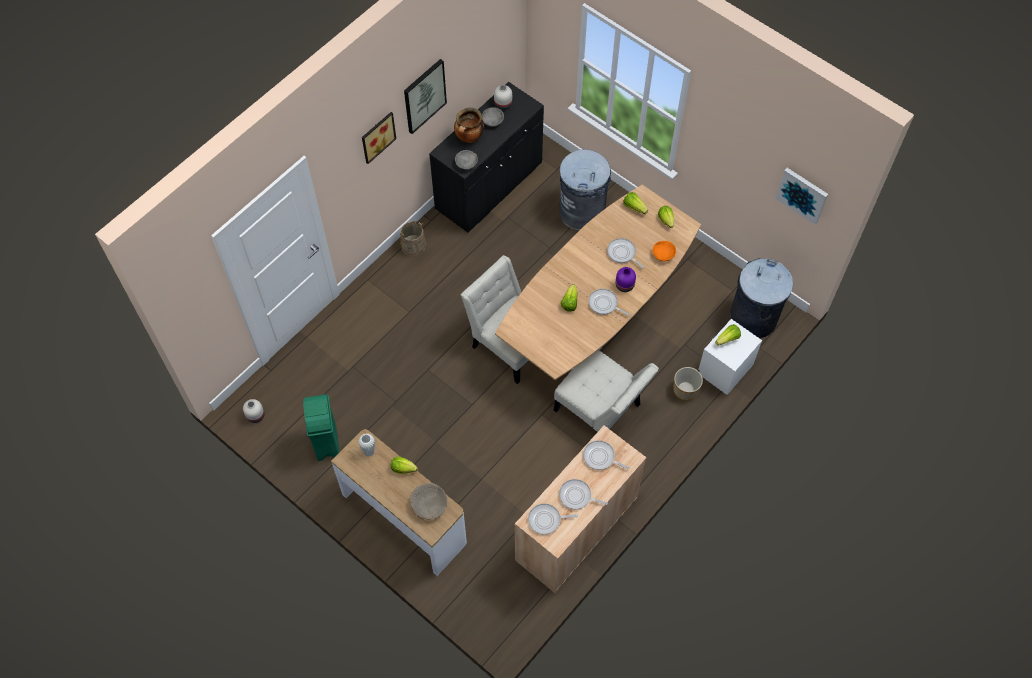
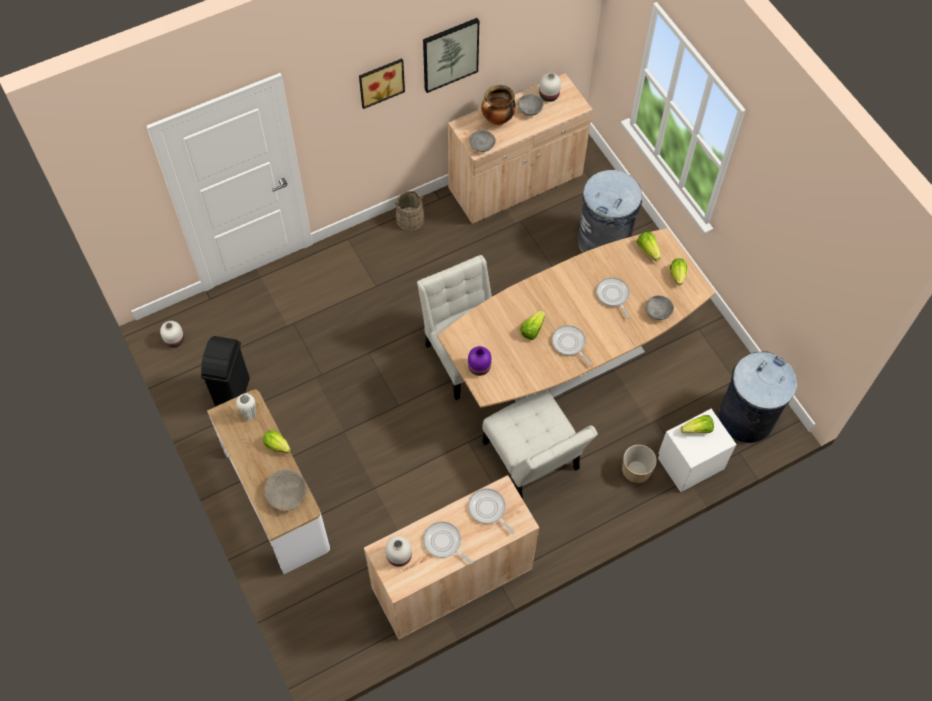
camera: 20 degrees right, 0 degrees up
(327, 443) = (232, 394): green trash can -> black trash can
(489, 186) = (515, 182): black cabinet -> beige cabinet
(546, 520) = (399, 556): frying pan -> white vase
(624, 285) = (601, 330): purple vase -> purple vase (479, 366)
(663, 254) = (658, 312): orange bowl -> grey bowl
(802, 195) = (830, 292): picture -> none

